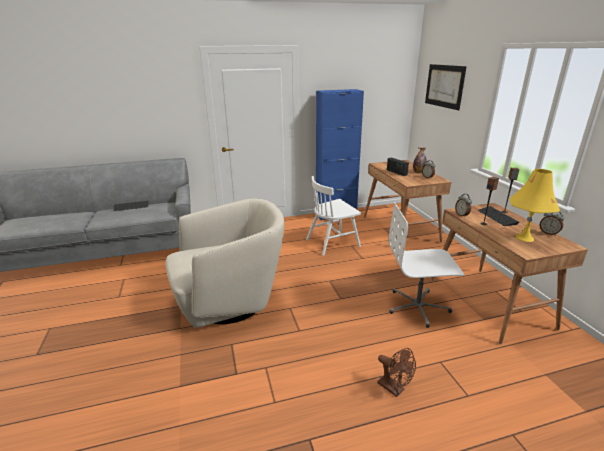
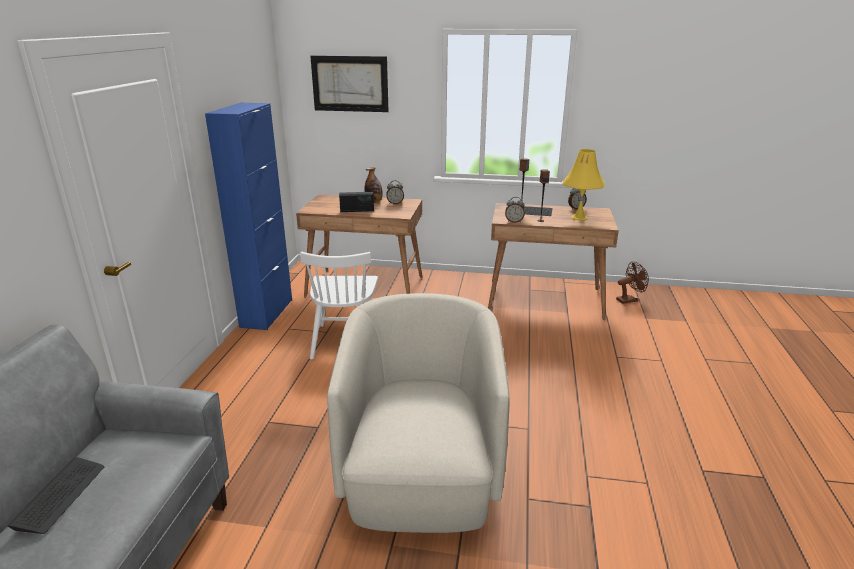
camera: 65 degrees left, 0 degrees up
(394, 389) = (645, 394): brown fan -> brown fan (629, 300)
(418, 307) = (530, 336): white office chair -> none

